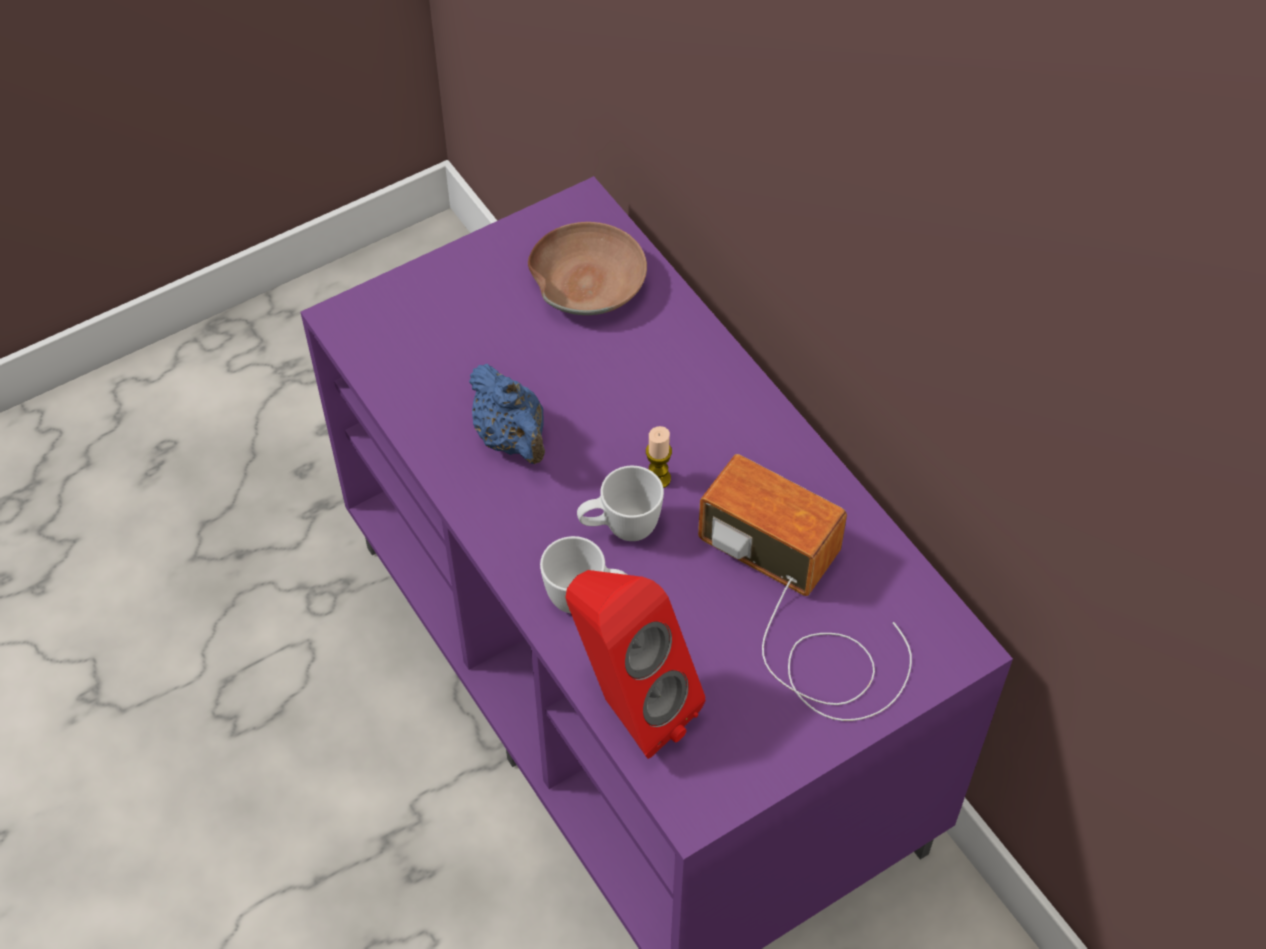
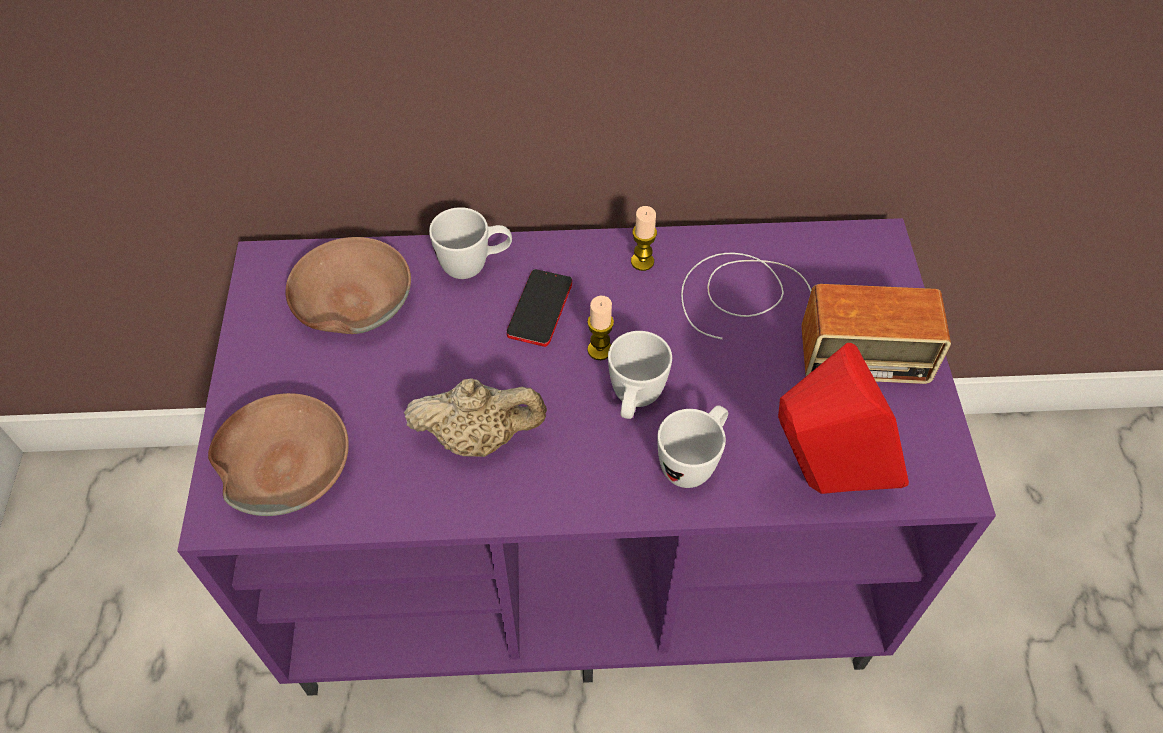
camera: 60 degrees left, 0 degrees up
(408, 331) = (286, 464): none -> brown bowl
(512, 439) = (479, 437): blue teapot -> beige teapot
(672, 414) = (540, 309): none -> phone
(685, 344) = (475, 266): none -> white mug
(783, 464) = (642, 261): none -> candle
(803, 613) = (795, 318): radio -> radio turned 150 degrees counterclockwise

